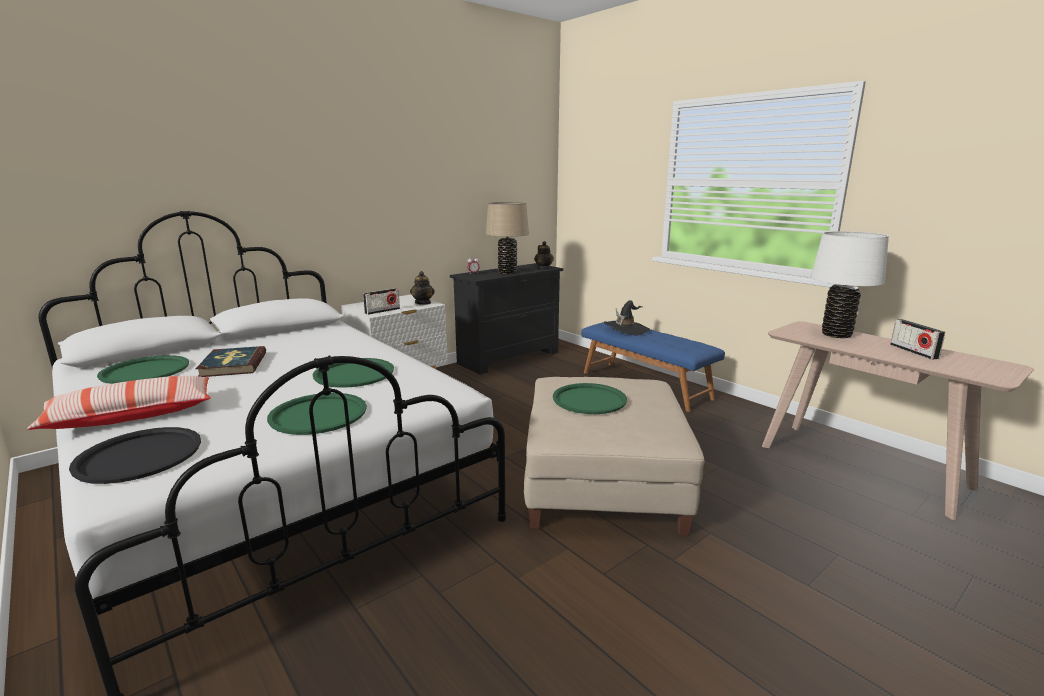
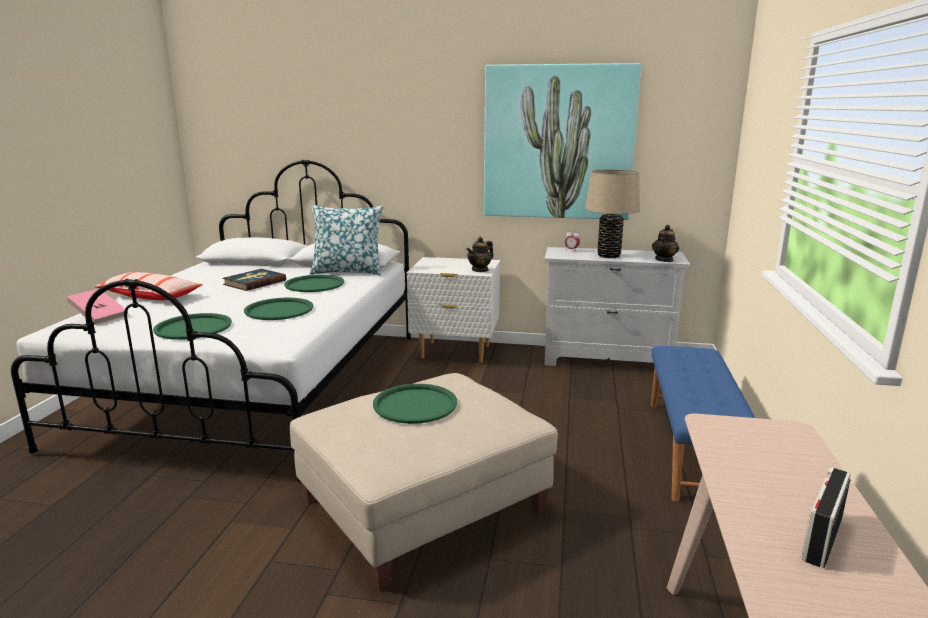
camera: 50 degrees right, 0 degrees up
(139, 456) = (99, 317): black tray -> pink book
(145, 371) = (219, 273): green tray -> green tray (314, 284)
(306, 331) = (348, 272): none -> pillow
(382, 311) = (431, 269): radio -> none
(449, 182) = (558, 143): none -> picture
(509, 358) = (607, 360): black dresser -> white dresser
(626, 329) = (690, 363): black hat -> none
(836, 334) = (785, 460): white table lamp -> none

